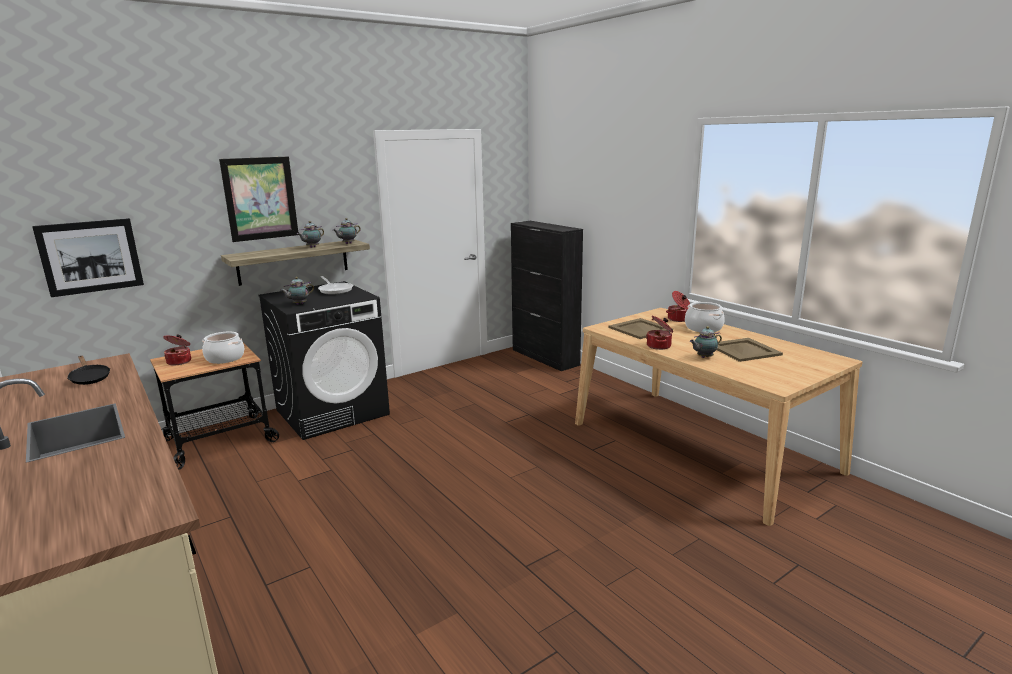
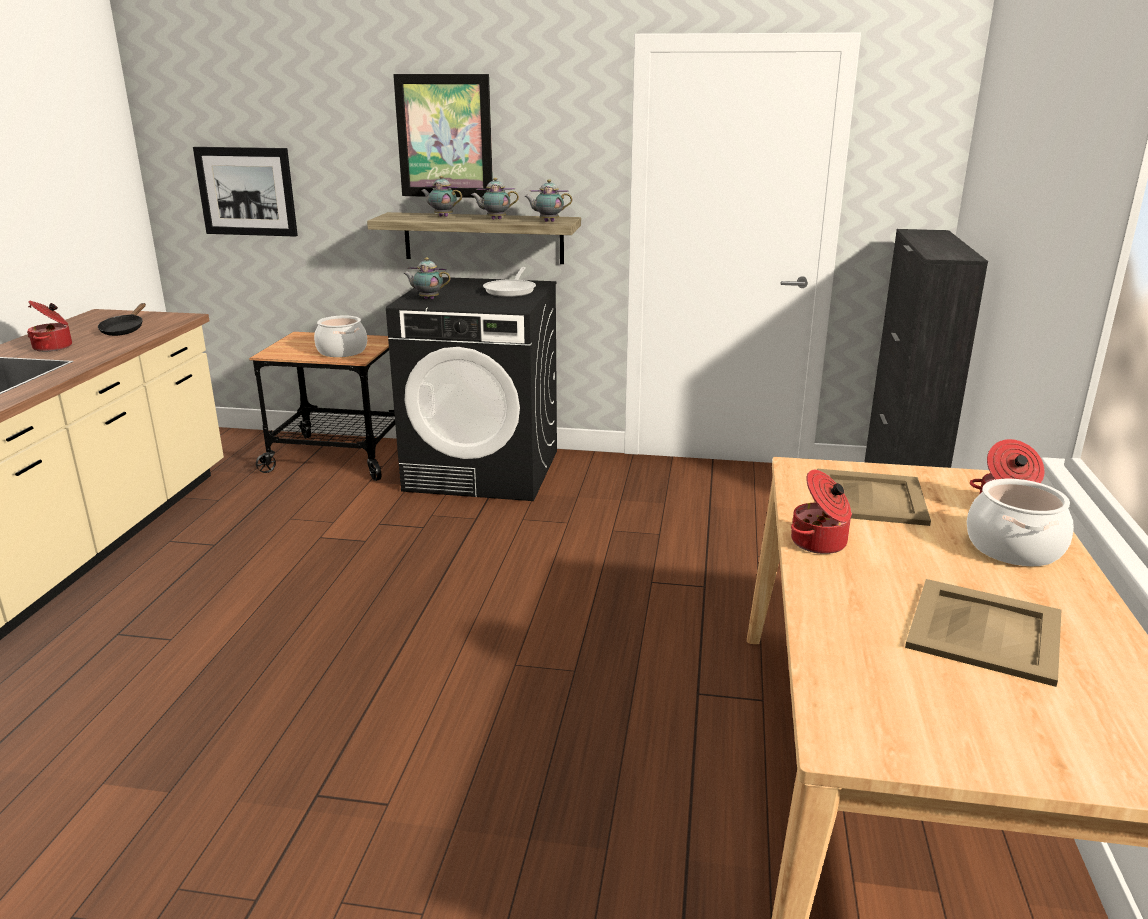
camera: 45 degrees right, 5 degrees up
(180, 361) = (304, 342): cooking pot -> cooking pot (54, 347)
(703, 357) = (849, 602): teapot -> teapot (442, 216)

